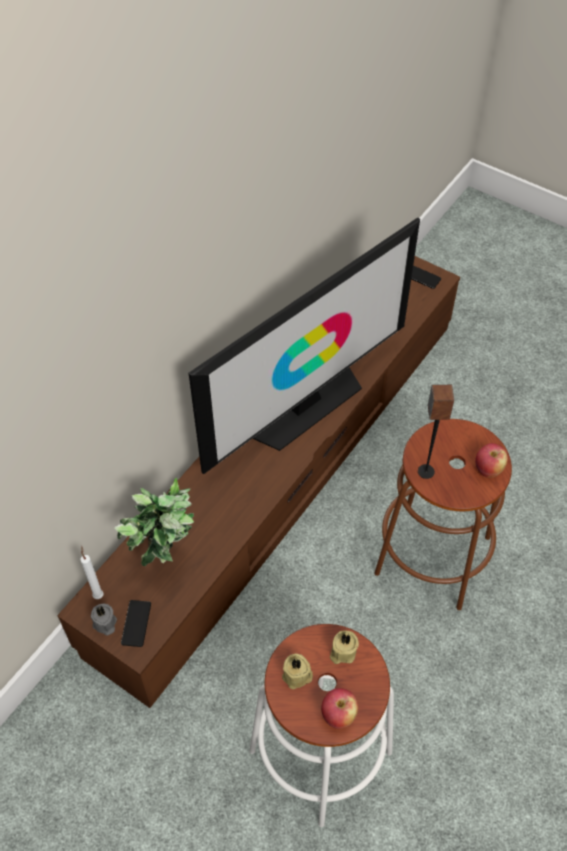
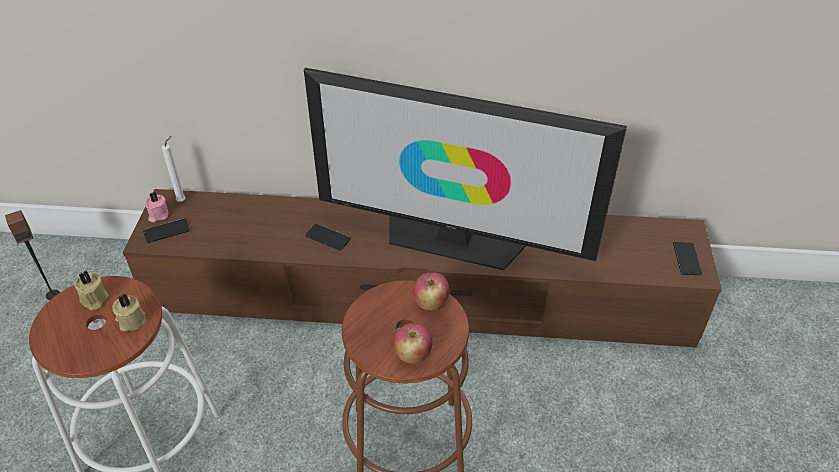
camera: 60 degrees right, 10 degrees down
(105, 624) = (158, 215): grey candle -> pink candle
(165, 560) = (234, 222): potted plant -> none
(240, 492) = (328, 237): none -> phone
(338, 715) = (62, 342): apple -> apple (430, 303)
(425, 471) = (375, 306): speaker -> speaker (53, 294)

